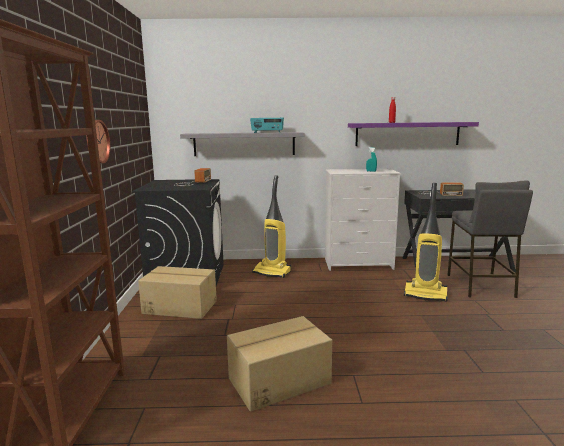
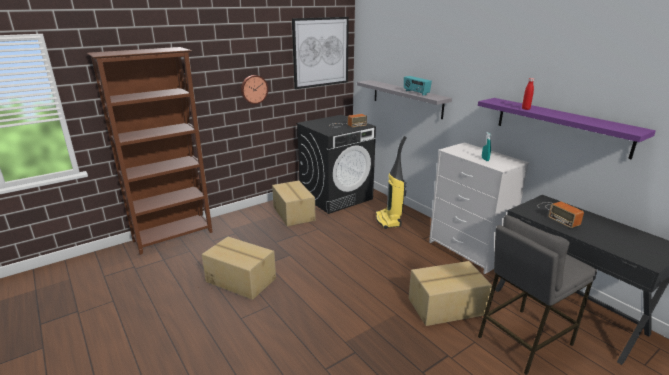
camera: 55 degrees right, 10 degrees up
(132, 99) = (320, 52): none -> picture
(426, 294) = (447, 307): vacuum cleaner -> cardboard box

